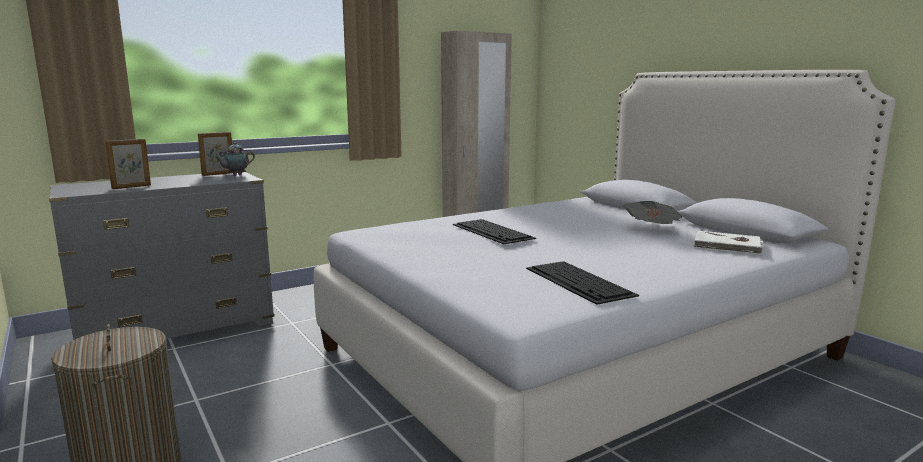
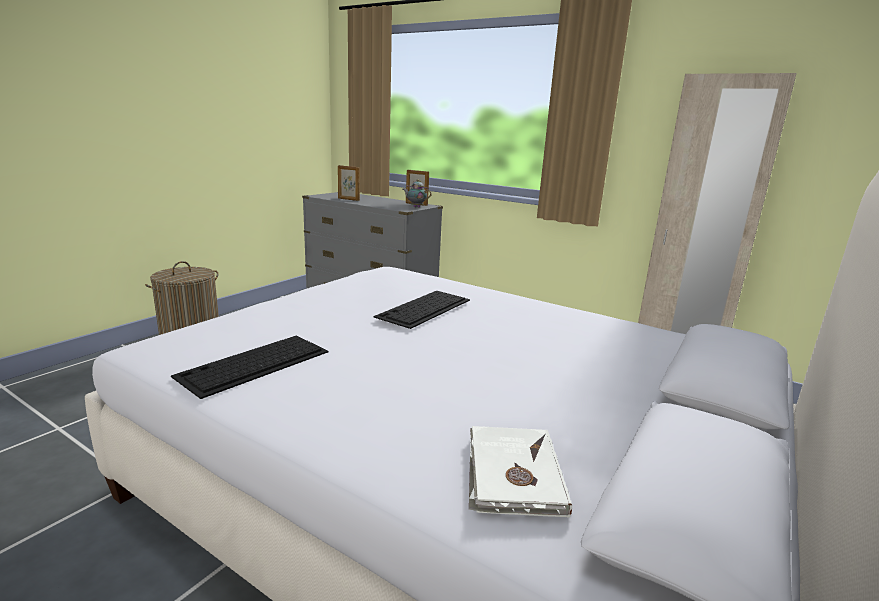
camera: 65 degrees right, 5 degrees up
(652, 229) = (565, 400): newspaper -> none

